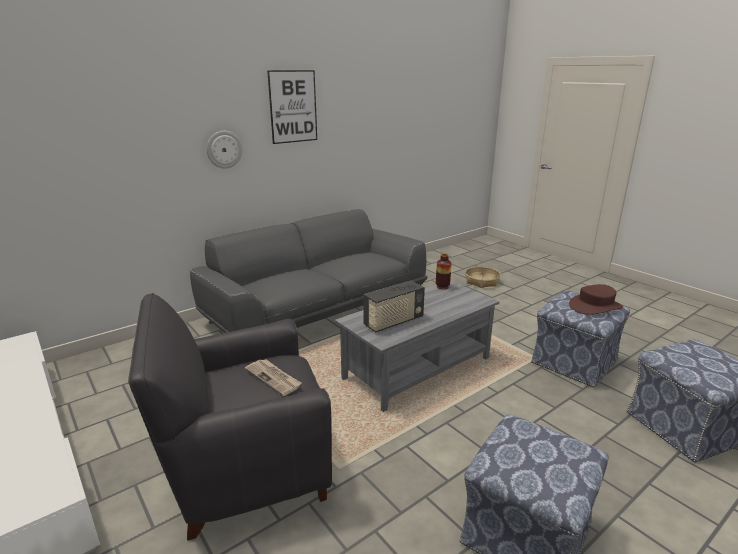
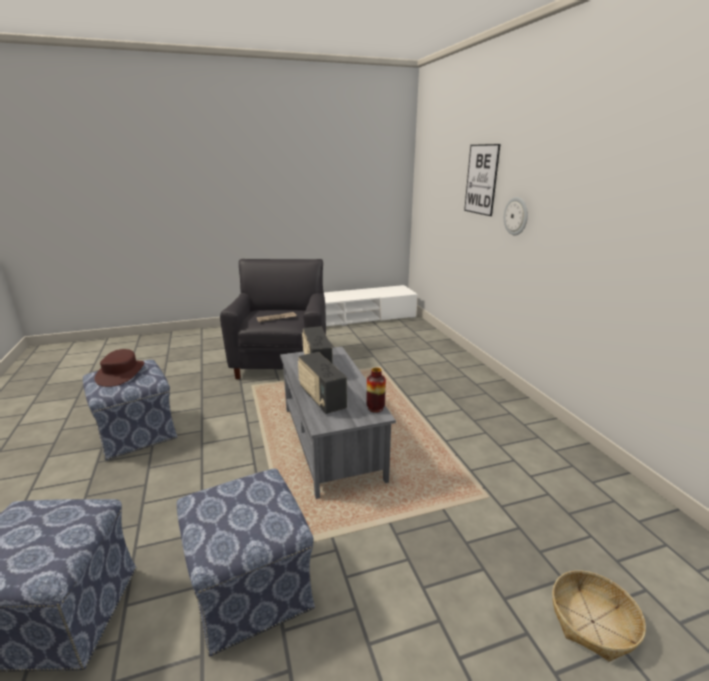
camera: 110 degrees right, 0 degrees up
(293, 107) = (586, 181): picture -> picture (481, 179)
(317, 311) = (475, 407): grey sofa -> none
(449, 307) = (321, 398): none -> radio
(595, 306) = (228, 519): brown hat -> brown hat (121, 373)

